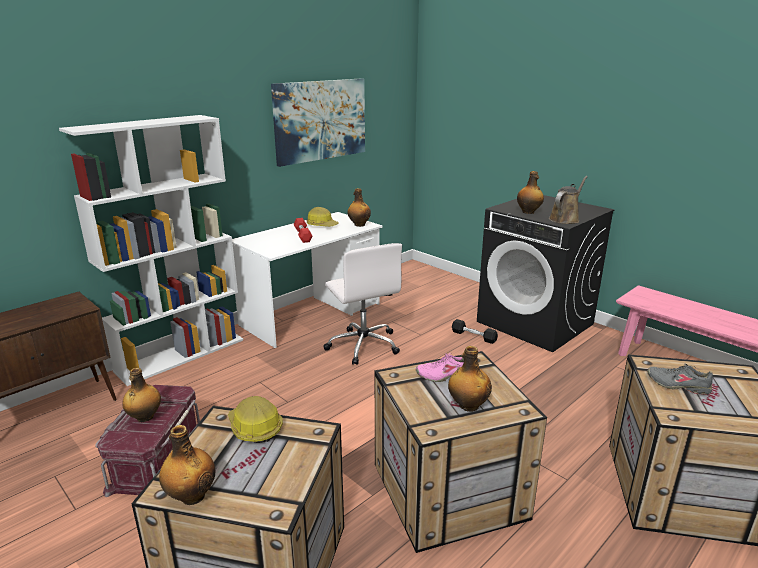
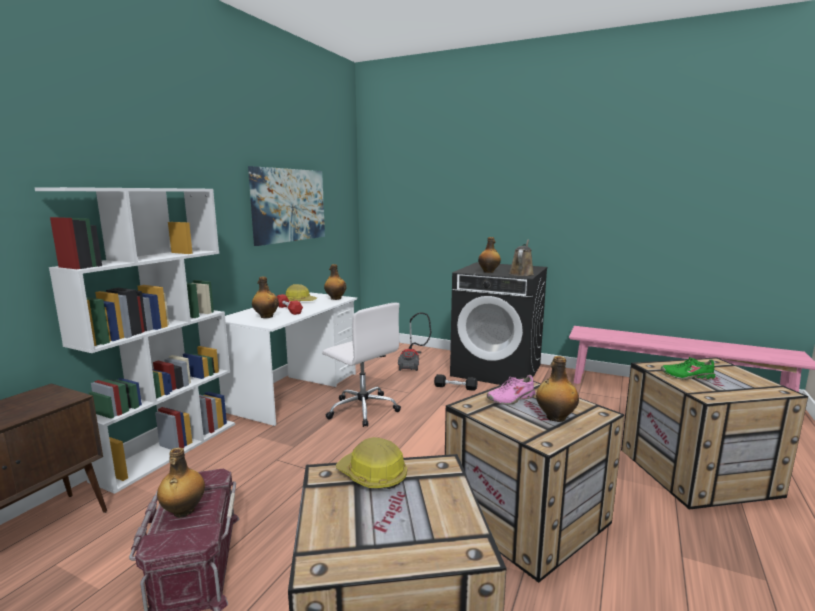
camera: 20 degrees left, 10 degrees down
(191, 496) = (360, 560): bottle -> bottle (266, 316)
(445, 300) = (412, 363): none -> vacuum cleaner
(678, 385) = (687, 376): grey shoe -> green shoe

